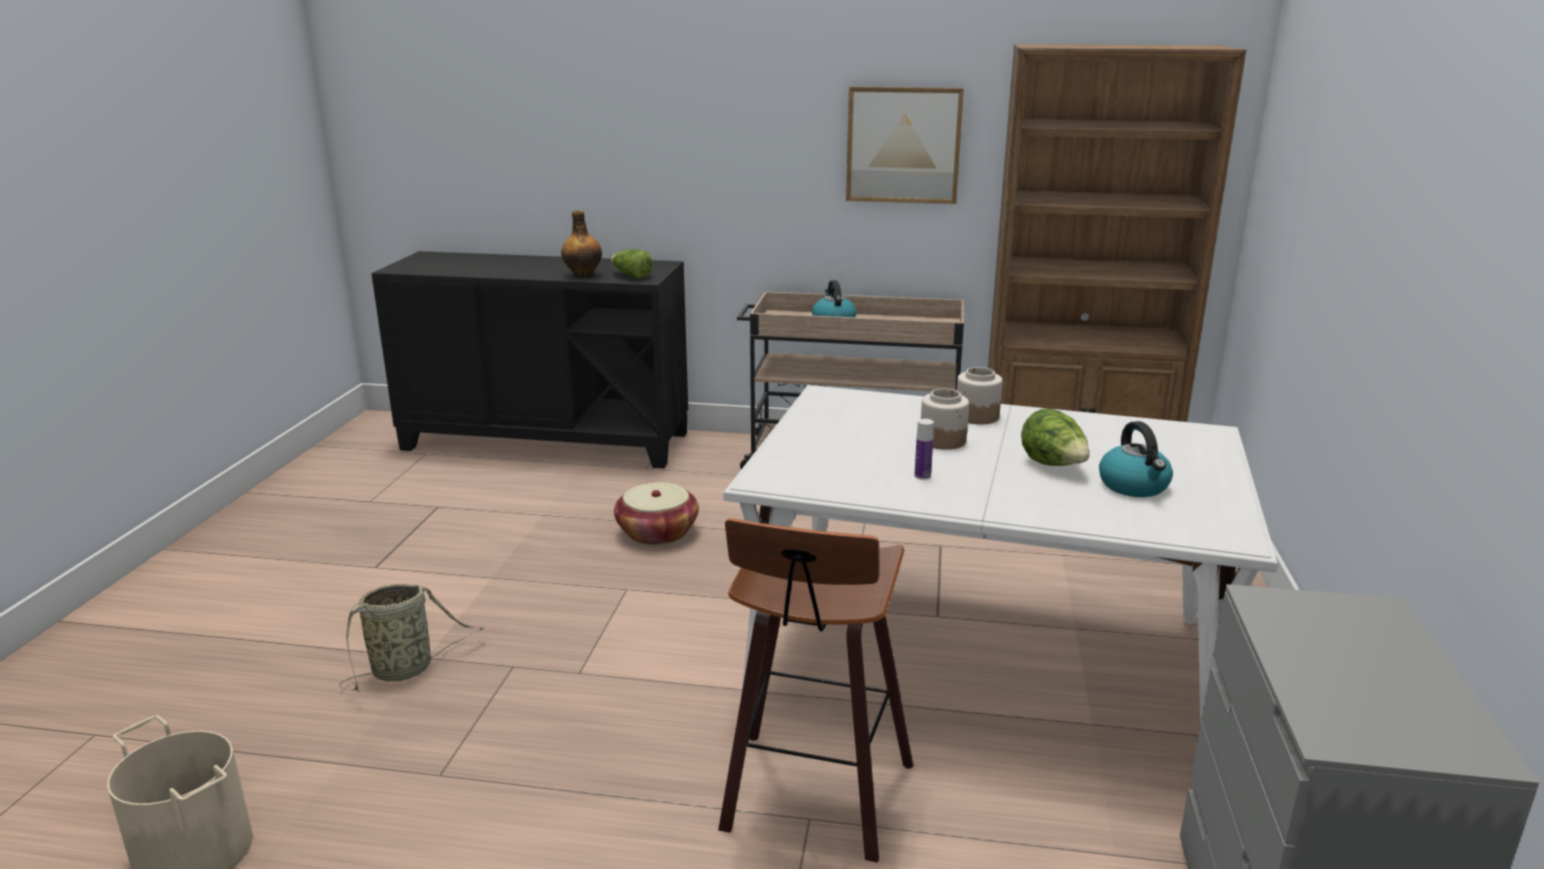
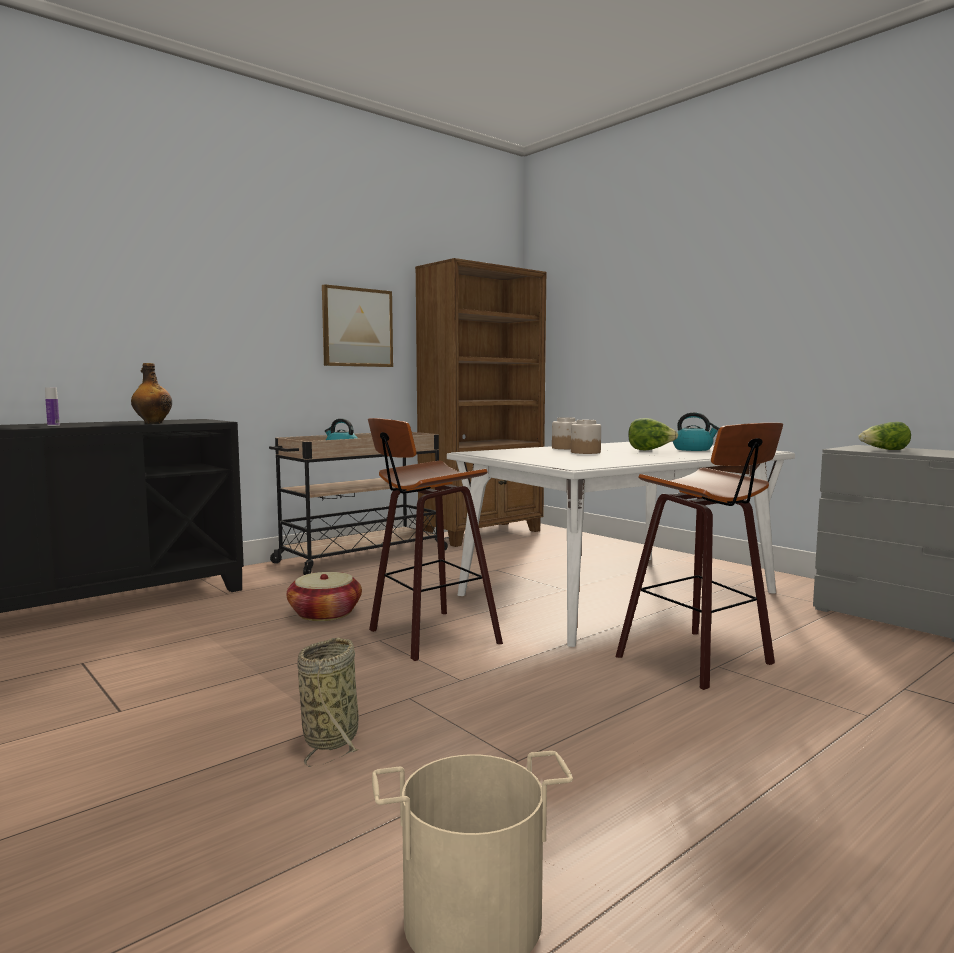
camera: 50 degrees left, 15 degrees down
(631, 276) = (197, 421): lettuce -> lettuce (884, 450)
(668, 607) = (429, 636): none -> stool
(922, 476) = (625, 457): bottle -> bottle (53, 425)

